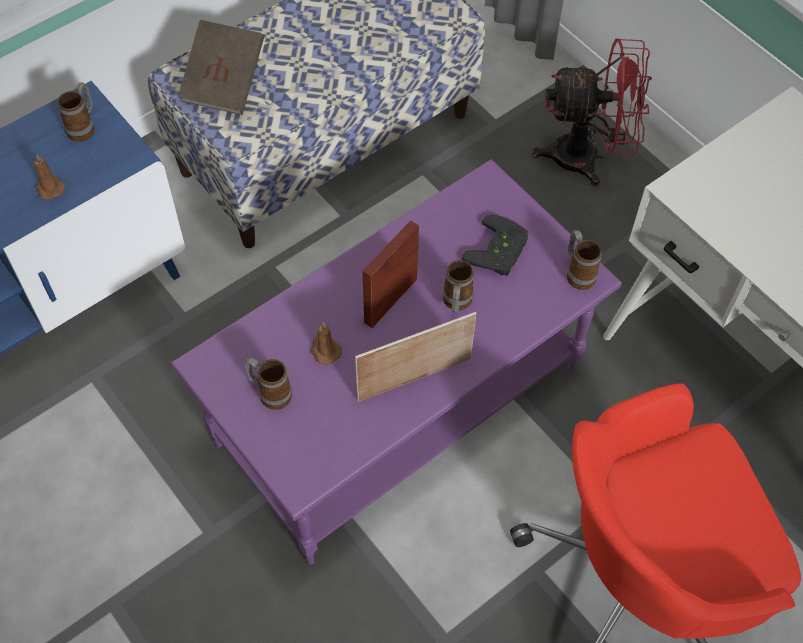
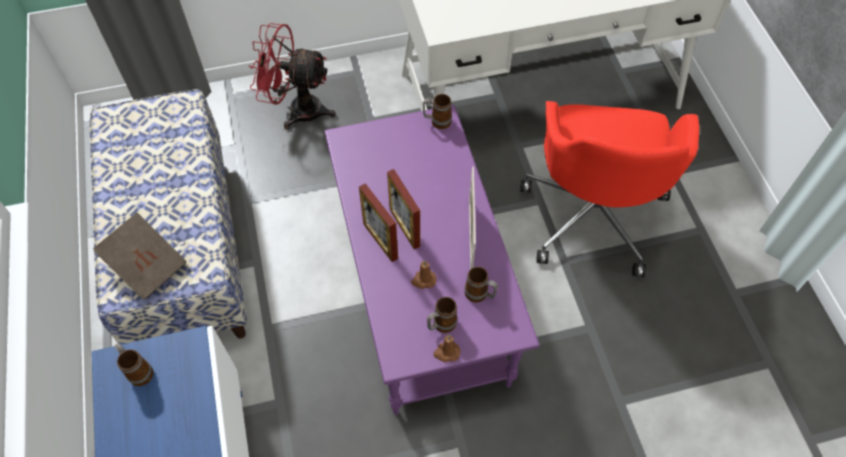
camera: 65 degrees left, 0 degrees up
(49, 187) = (184, 415): brown candle -> brown candle (446, 352)
(358, 282) = (380, 241): none -> picture frame
(456, 304) = (426, 193): mug -> mug (480, 295)
(500, 251) = (399, 154): black game controller -> none
(588, 157) = (297, 109): red fan -> red fan turned 105 degrees counterclockwise

